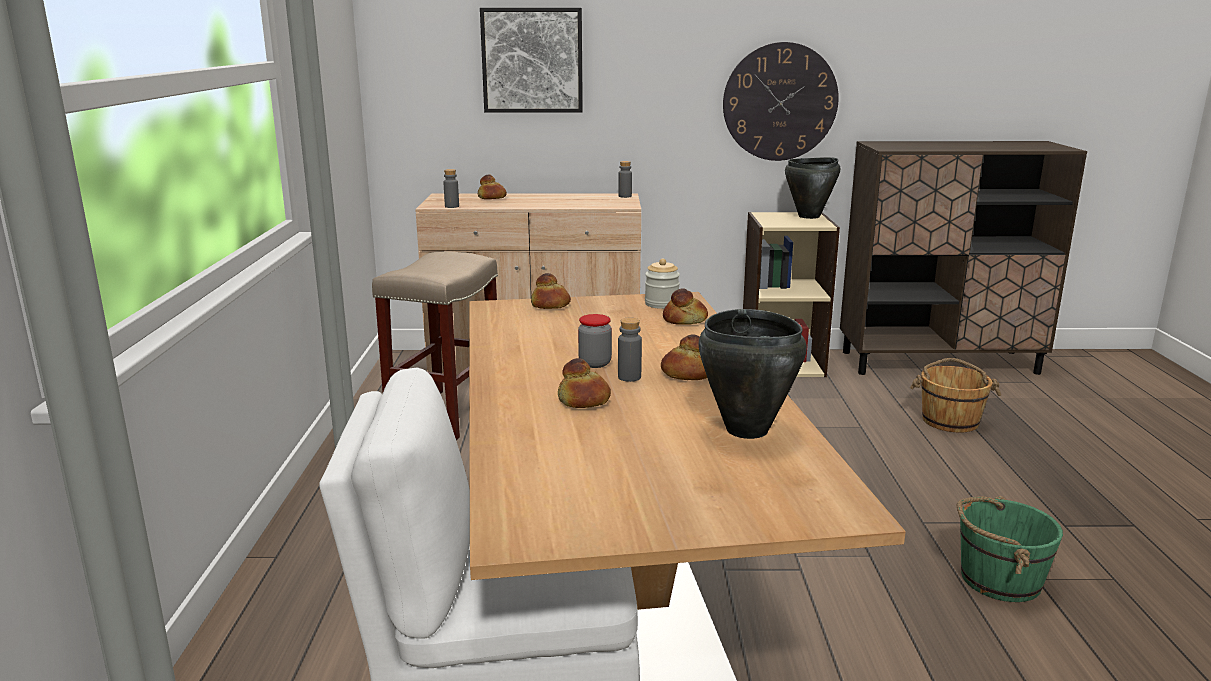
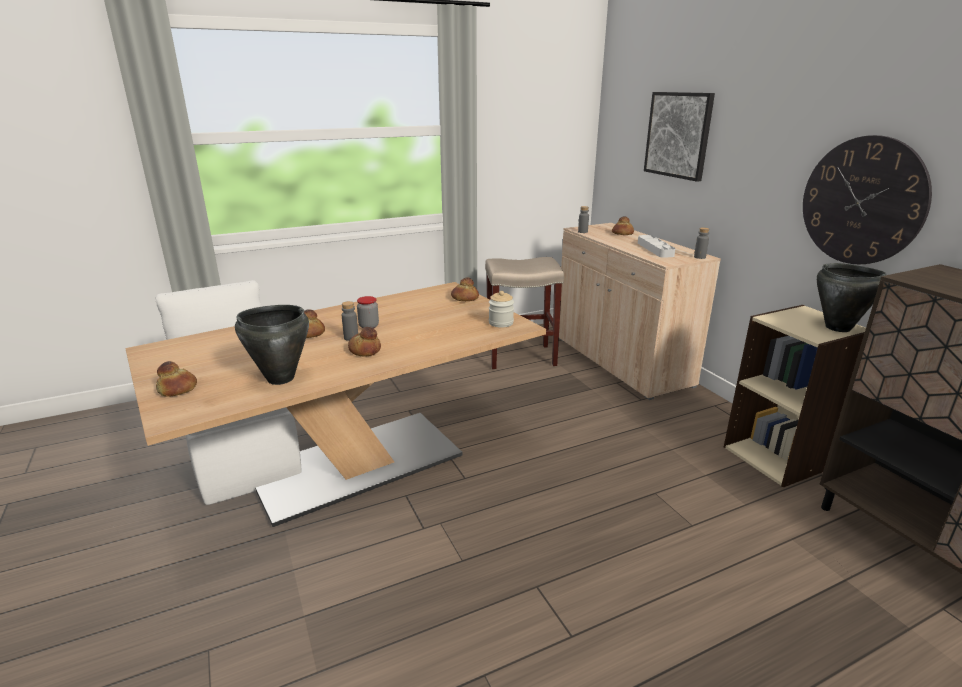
camera: 65 degrees right, 5 degrees up
(574, 200) = (655, 249): none -> grey tray
(685, 320) = (471, 334): bread -> bread (177, 390)
(950, 420) = (782, 587): brown bucket -> none
(998, 579) = (468, 645): green bucket -> none

